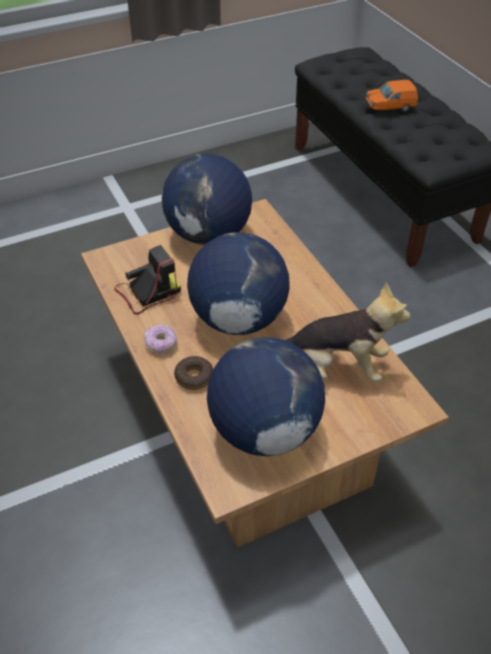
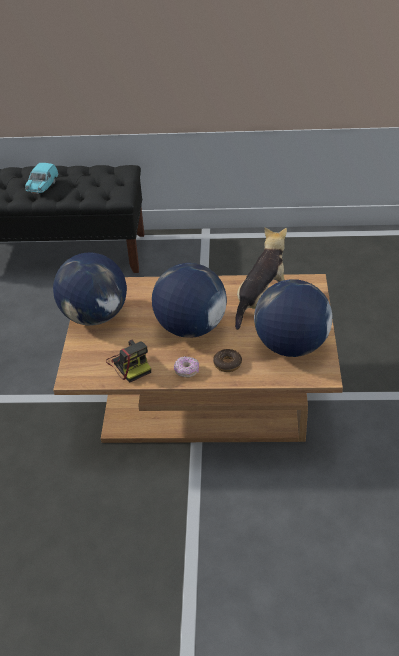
camera: 60 degrees left, 5 degrees down
(147, 293) = (130, 364): camera -> camera turned 150 degrees clockwise
(390, 107) = (42, 187): orange toy car -> turquoise toy car

